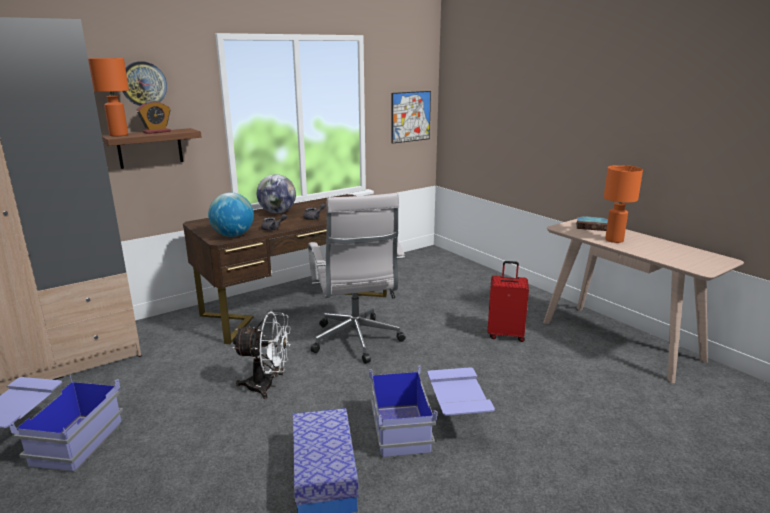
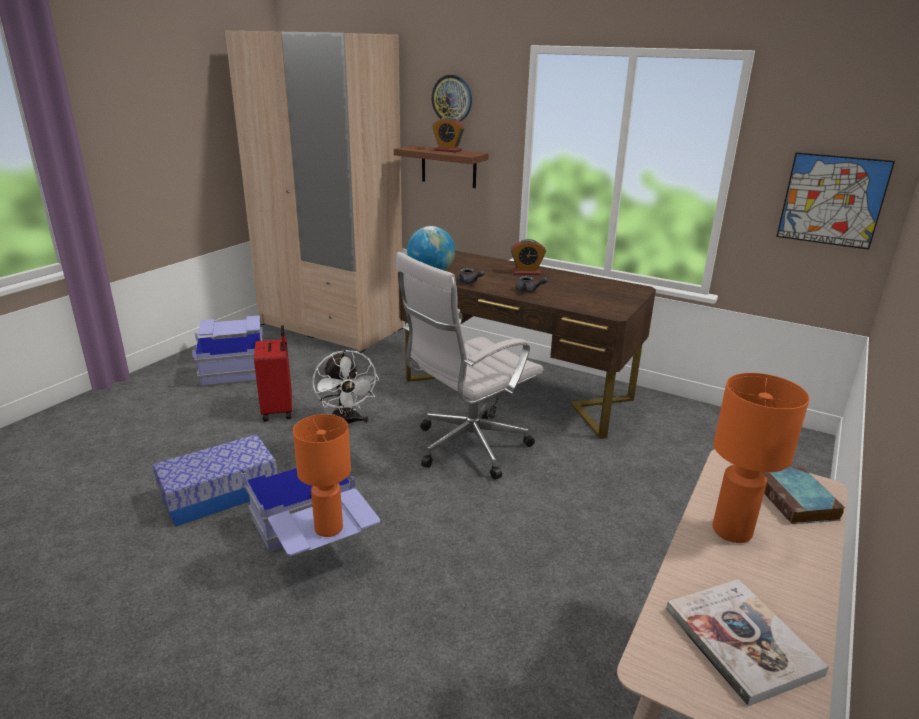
camera: 65 degrees right, 5 degrees up
(118, 135) = (415, 147): orange table lamp -> orange table lamp (329, 528)
(277, 212) = (526, 272): globe -> alarm clock
(505, 334) = (592, 569): red suitcase -> red suitcase (279, 410)
(684, 255) = (741, 641): none -> book

